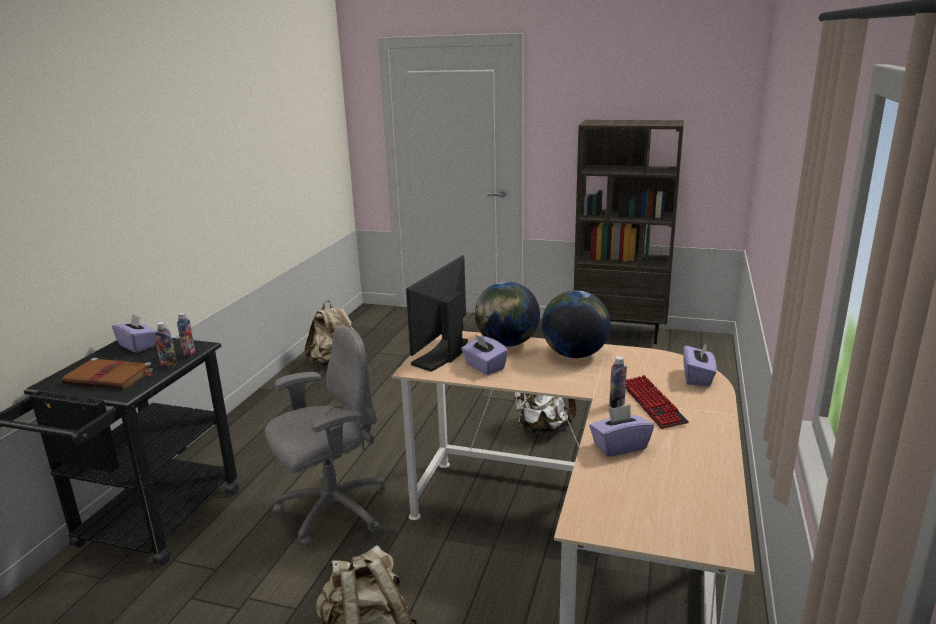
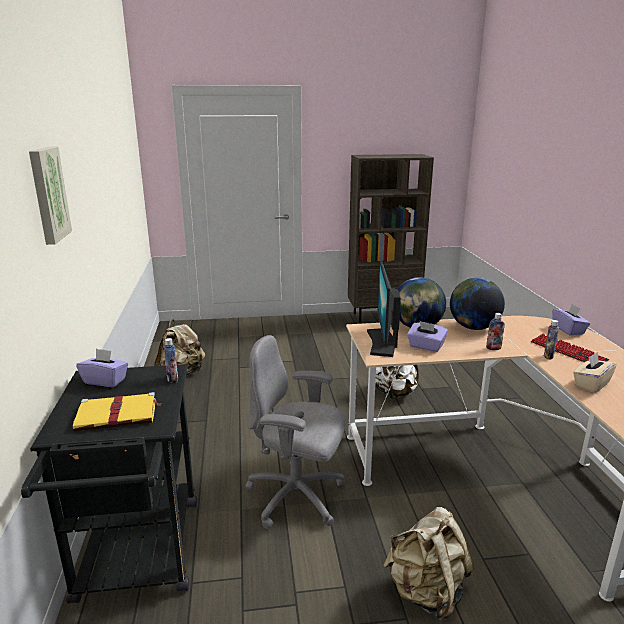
camera: 25 degrees left, 0 degrees up
(107, 162) = (47, 194): none -> picture
(110, 377) = (118, 415): brown book -> yellow book
(169, 365) = (166, 392): bottle -> bottle (493, 348)
(331, 511) = (297, 497): grey office chair -> grey office chair turned 105 degrees counterclockwise
(619, 446) = (591, 384): purple tissue box -> beige tissue box

